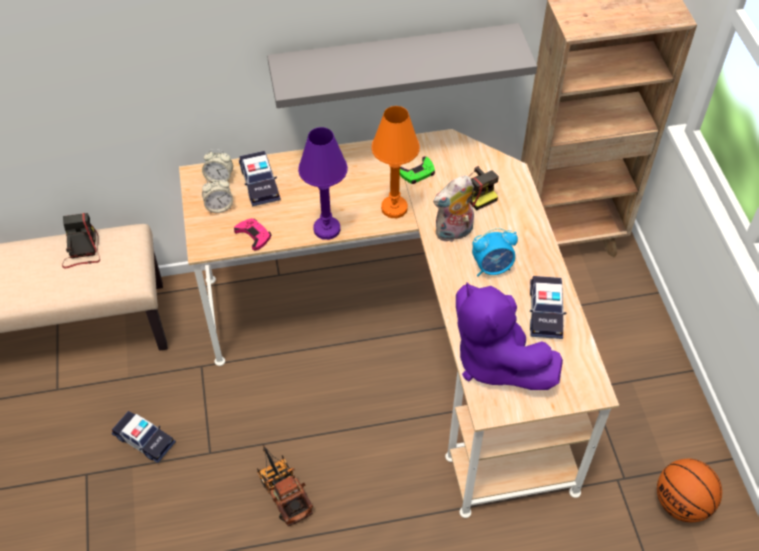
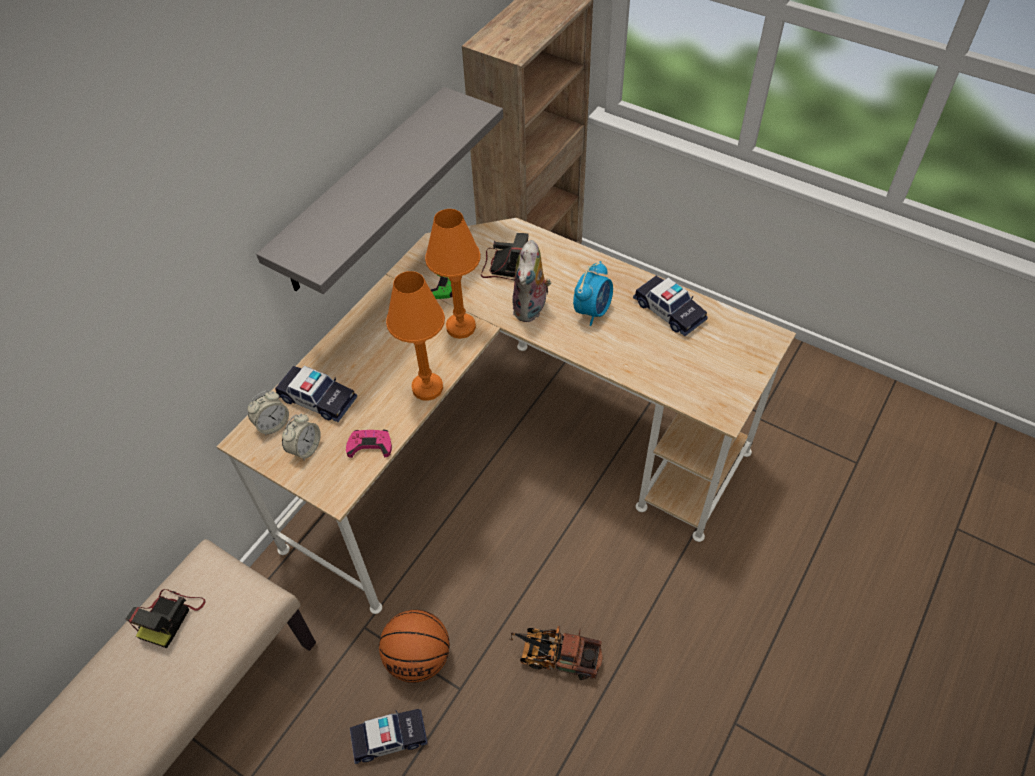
camera: 45 degrees left, 0 degrees up
(82, 250) = (170, 617): camera -> camera turned 105 degrees counterclockwise
(326, 229) = (427, 388): purple table lamp -> orange table lamp
(494, 360) = (682, 375): purple plush toy -> none
(681, 503) = (810, 397): basketball -> basketball (418, 657)

